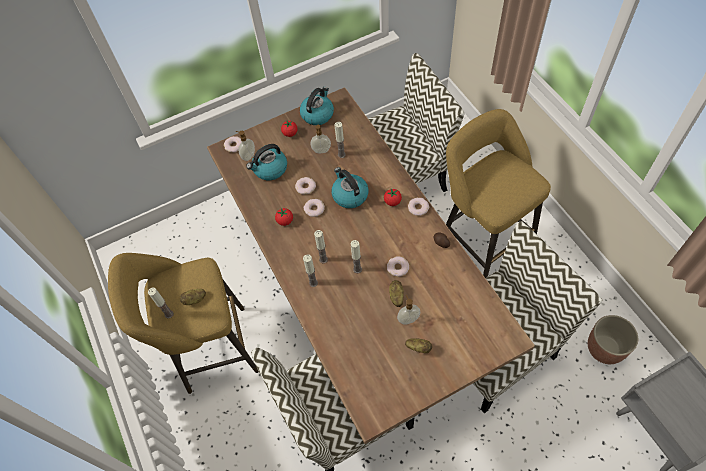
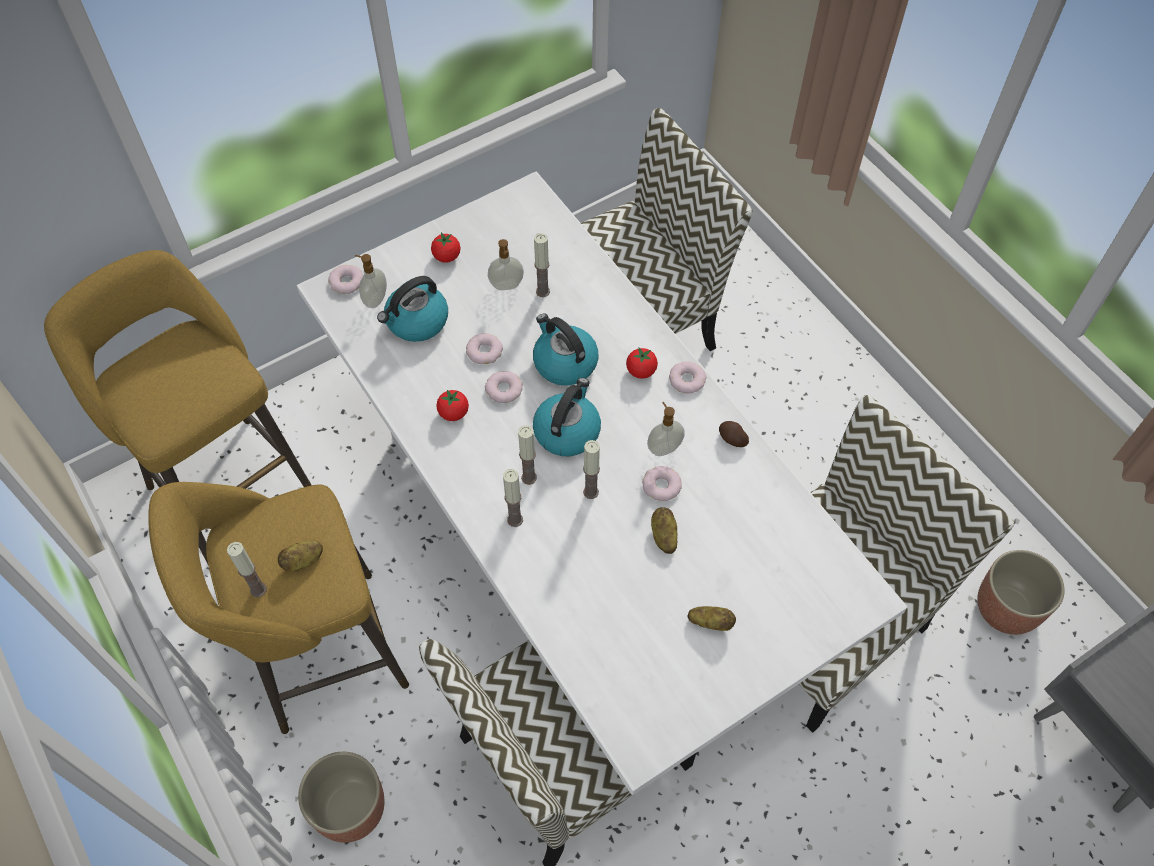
camera: 10 degrees left, 0 degrees up
(221, 437) = (350, 808): none -> planter
(317, 114) = (493, 221): kettle -> kettle (567, 431)
(360, 295) = (579, 541): brown dining table -> white dining table
(408, 319) = (688, 574): soap dispenser -> soap dispenser (664, 448)
(481, 243) = (782, 438): yellow stool -> yellow stool (225, 483)

